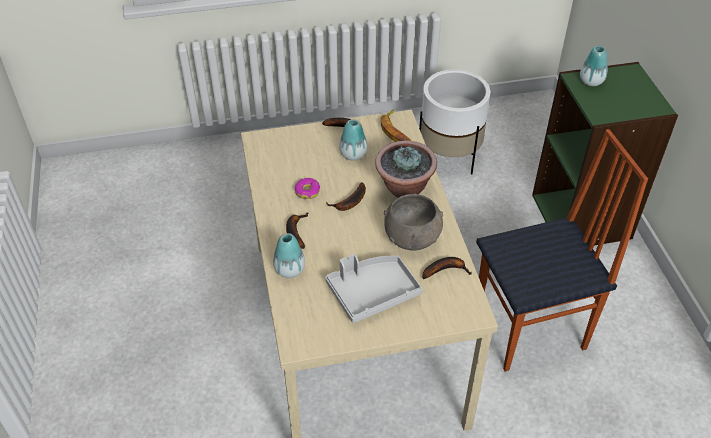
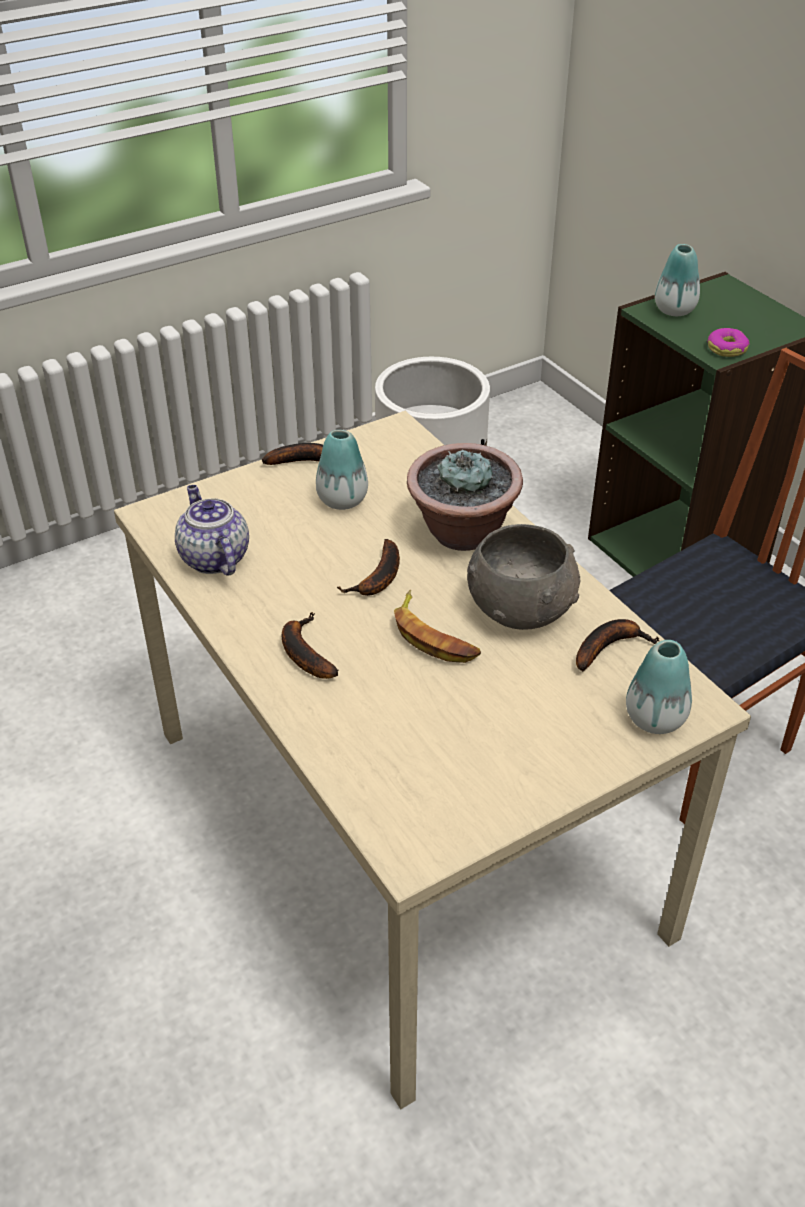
camera: 20 degrees left, 5 degrees down
(276, 171) = (213, 558): none -> teapot
(289, 270) = (327, 722): vase -> vase (655, 719)
(307, 191) = (291, 579): donut -> donut (726, 348)
(372, 293) = (503, 720): grey tray -> none
(395, 130) = (396, 447): banana -> banana (434, 636)

